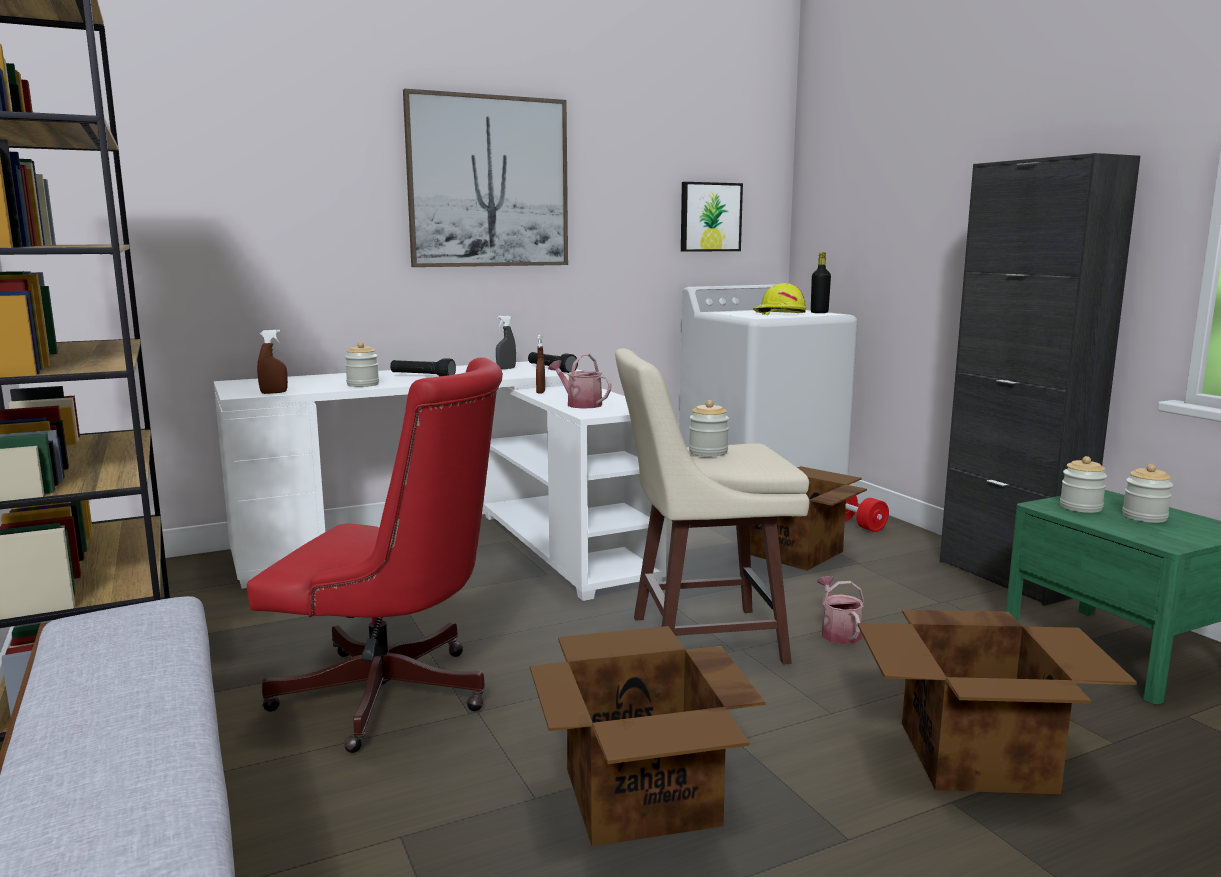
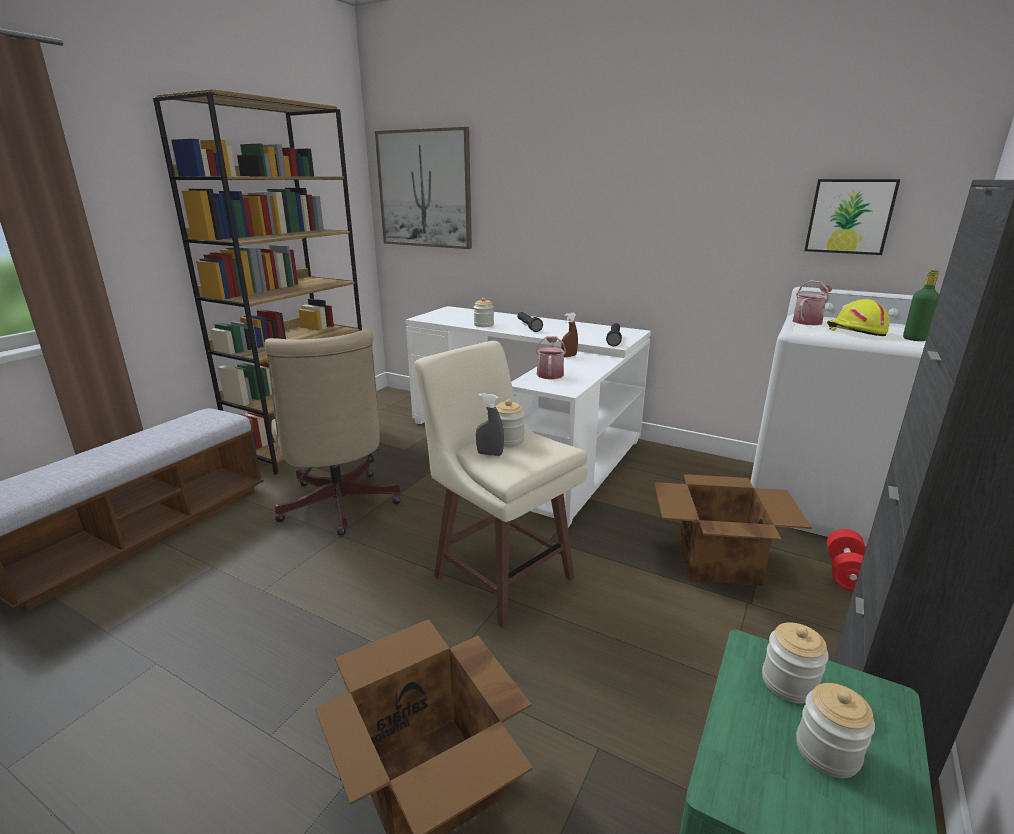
camera: 55 degrees right, 10 degrees up
(274, 393) = (435, 320): brown spray bottle -> none
(395, 697) = (338, 508): red office chair -> beige office chair
(488, 182) = (621, 184): picture -> picture (424, 189)
(506, 368) = (594, 331): grey spray bottle -> grey spray bottle (490, 454)
(641, 798) = (280, 626): cardboard box -> none
(819, 312) = (914, 339): black bottle -> green bottle
(838, 632) = (584, 635): watering can -> watering can (809, 321)

